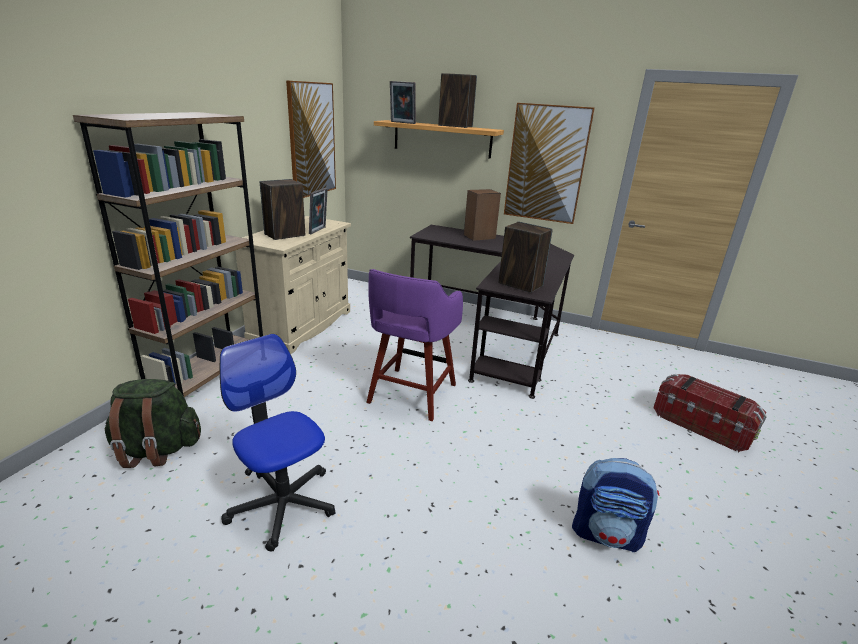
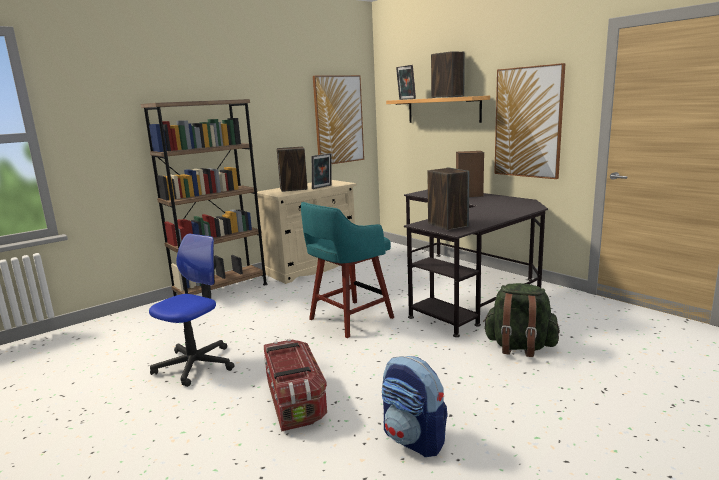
camera: 30 degrees right, 10 degrees down
(157, 450) = (155, 324): green backpack -> green backpack (519, 347)
(283, 504) = (195, 365): office chair -> office chair turned 45 degrees clockwise
(411, 395) = (349, 319): purple stool -> turquoise stool
(701, 425) = (629, 387): storage box -> storage box (295, 400)

